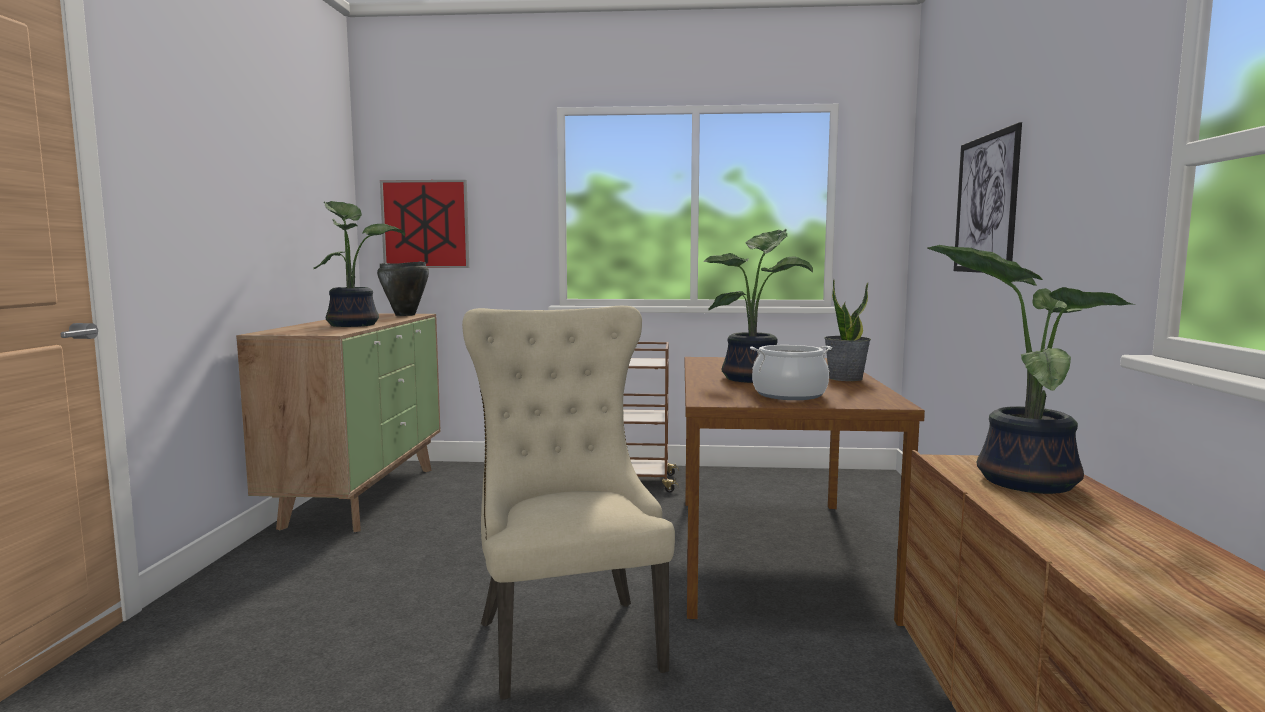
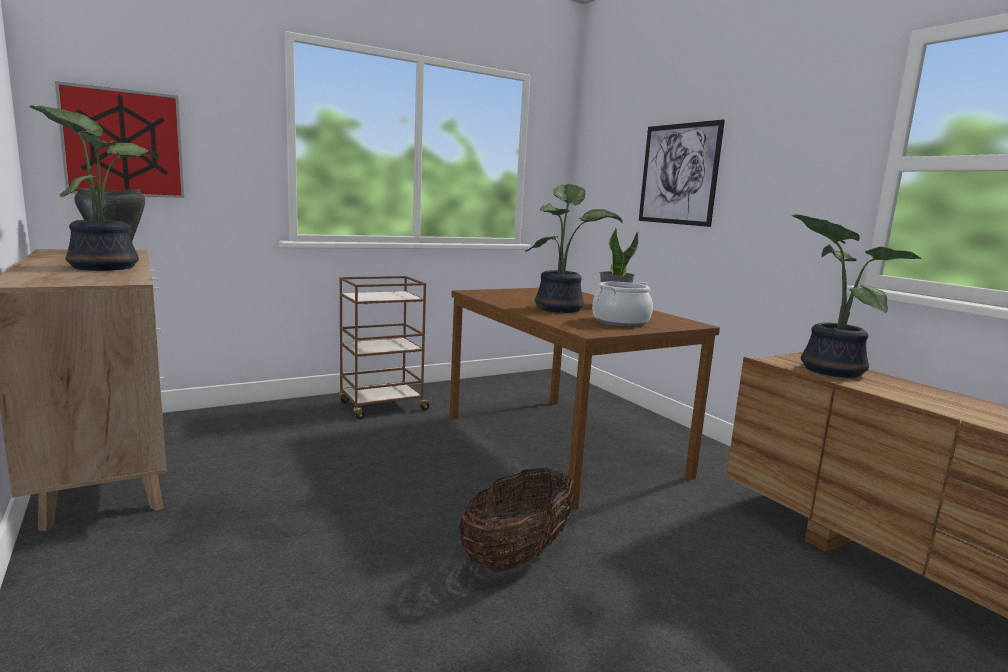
camera: 35 degrees left, 5 degrees up
(569, 643) = (517, 556): beige chair -> basket

